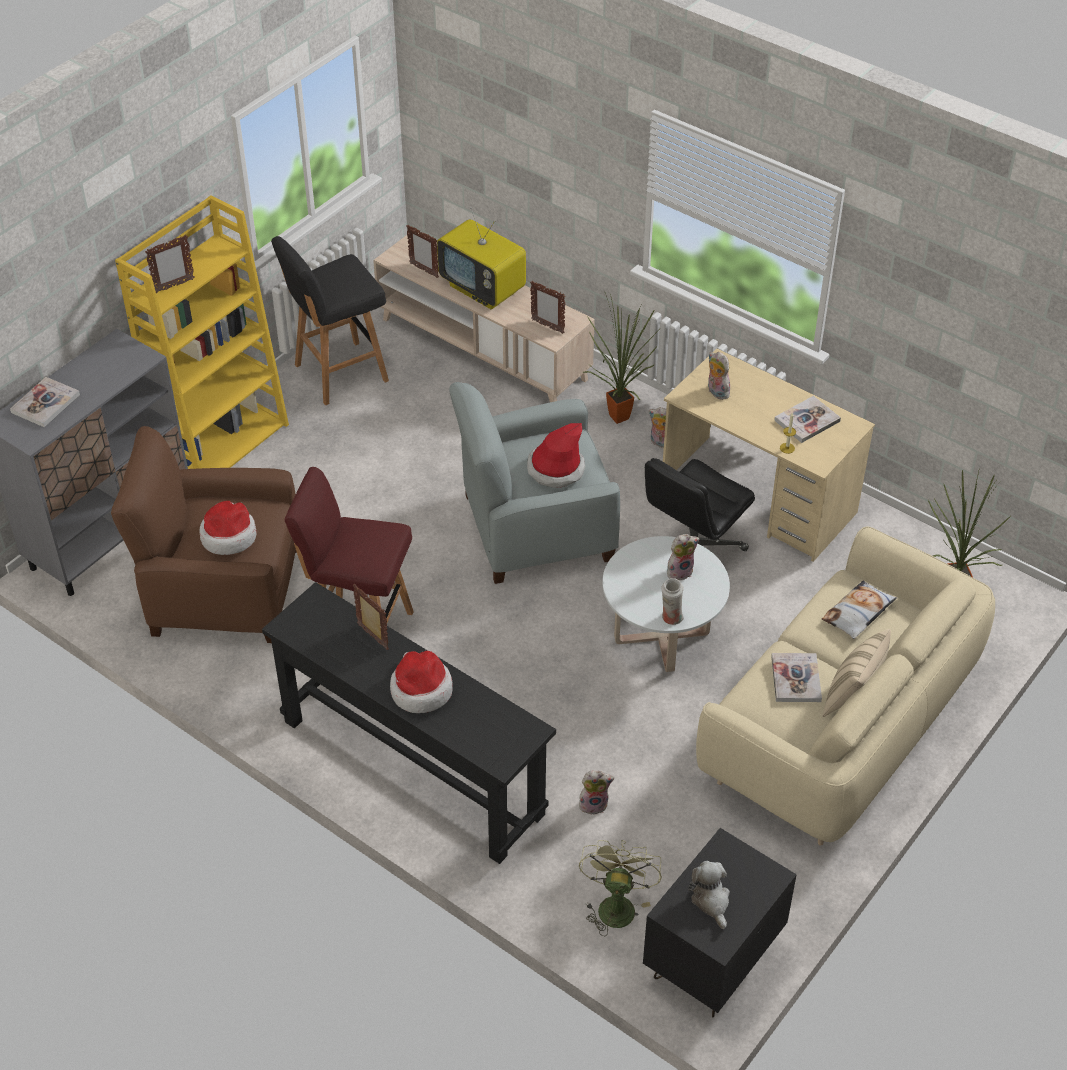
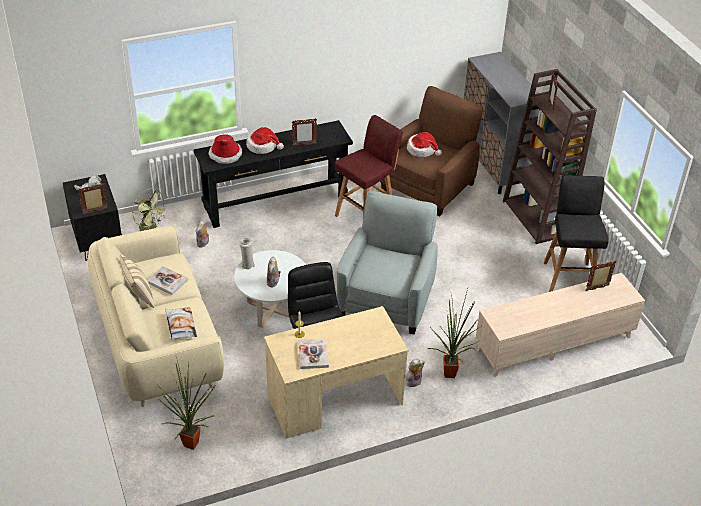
camera: 120 degrees right, 5 degrees down
(45, 403) = (501, 69): book -> none
(224, 443) = (536, 218): yellow bookcase -> brown bookcase
(483, 289) = (561, 305): television -> none
(547, 326) = (506, 317): picture frame -> picture frame (95, 211)
(556, 469) = (379, 265): hat -> hat (225, 154)
(716, 392) = (369, 329): plush toy -> none

